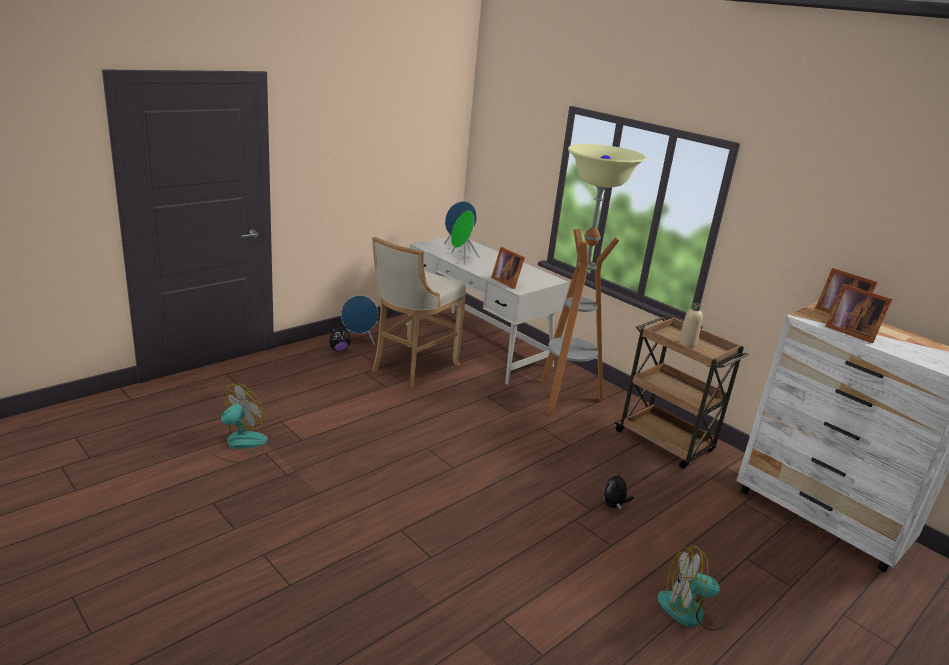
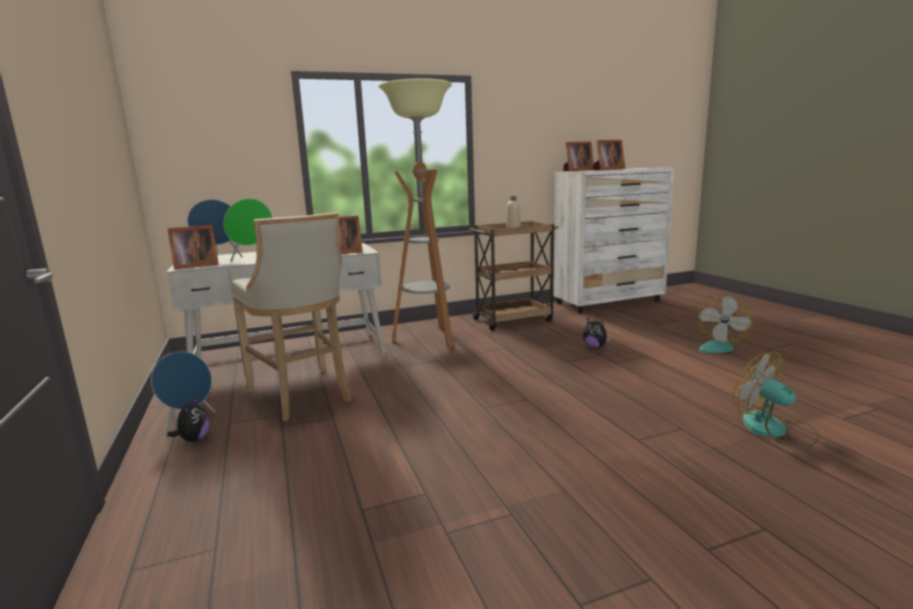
camera: 65 degrees left, 10 degrees down
(238, 445) = (409, 563): fan -> fan (774, 430)
(431, 246) = (194, 266): none -> picture frame

